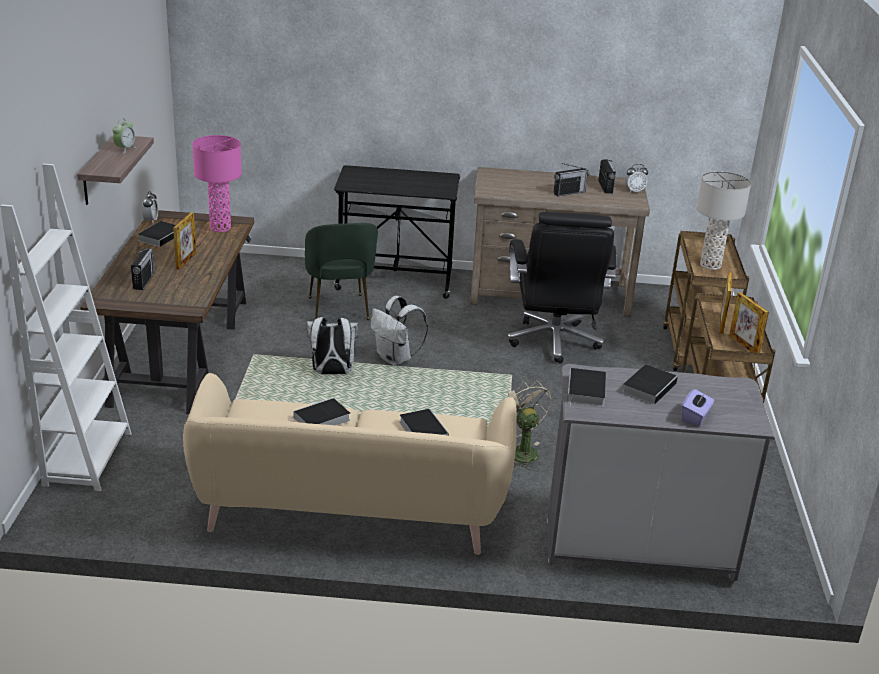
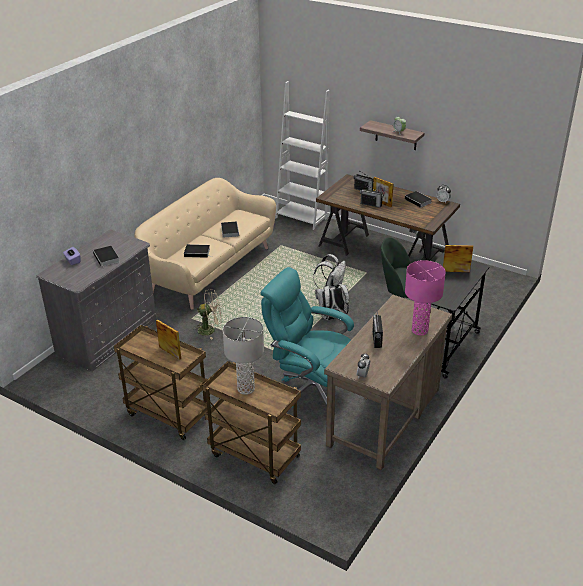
camera: 120 degrees right, 5 degrees up
(220, 228) = (421, 219): pink table lamp -> pink table lamp (419, 330)
(554, 344) = (310, 388): black office chair -> turquoise office chair
(586, 391) = (122, 241): book -> none
(605, 187) = (379, 363): radio -> radio (371, 204)
(744, 345) = (140, 349): picture frame -> picture frame (456, 271)

